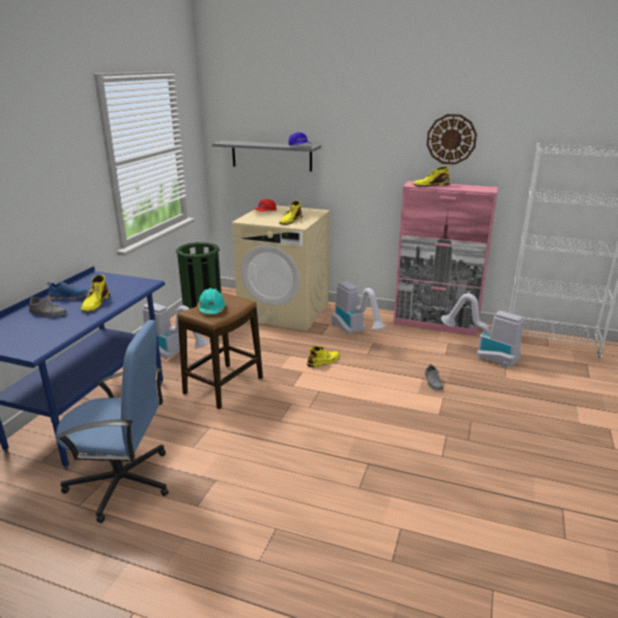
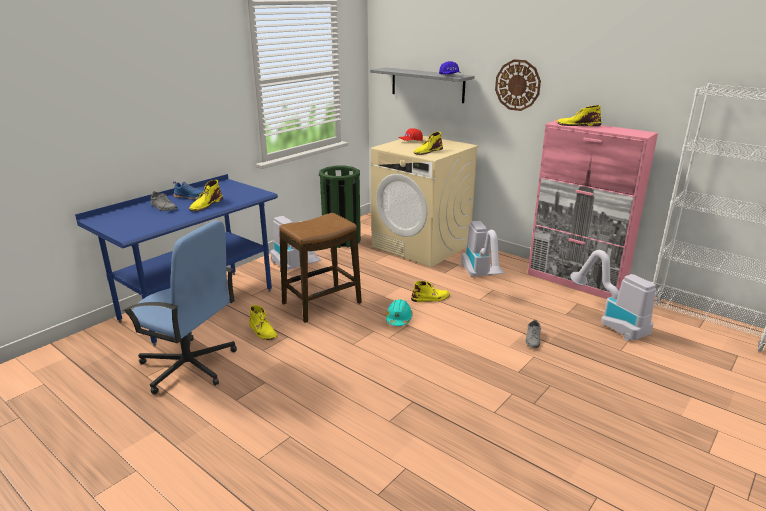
camera: 20 degrees right, 0 degrees up
(180, 427) = (263, 331): none -> yellow boot
(211, 309) = (311, 226): turquoise hard hat -> turquoise hard hat (398, 319)
(451, 139) = (609, 75): wall clock -> wall clock (517, 85)

